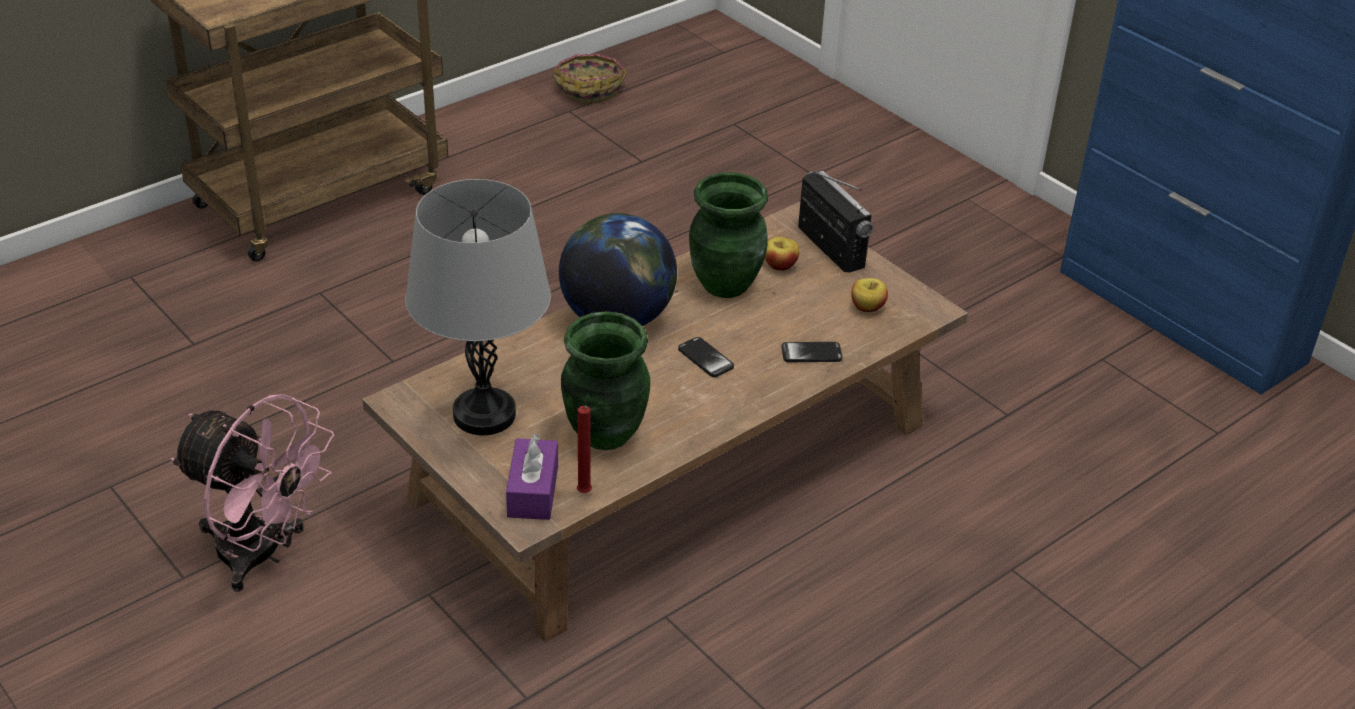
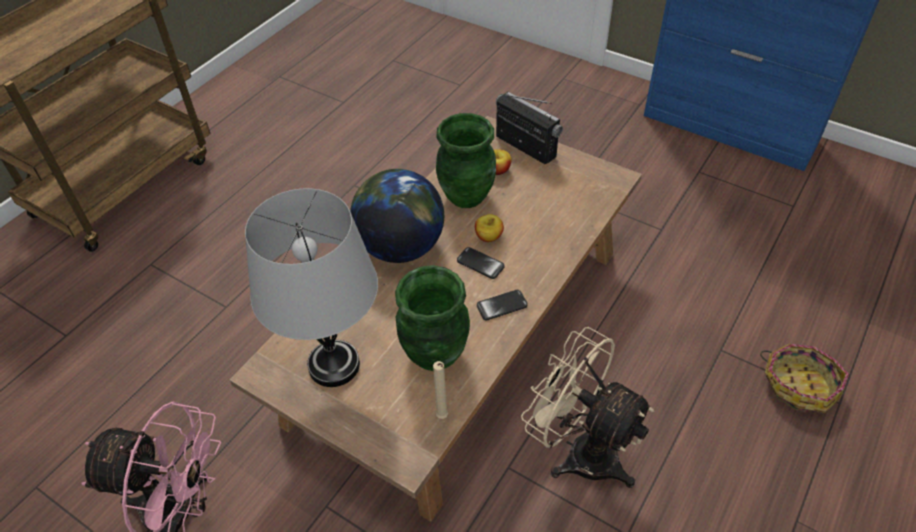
camera: 15 degrees left, 10 degrees up
(533, 491) = (401, 428): purple tissue box -> none
(584, 494) = (443, 417): red candle -> beige candle
(590, 88) = (287, 56): basket -> basket (799, 384)
(764, 624) = (580, 451): none -> beige fan
(811, 353) = (553, 238): phone -> phone (502, 306)
(867, 307) = (573, 188): apple -> apple (488, 237)

